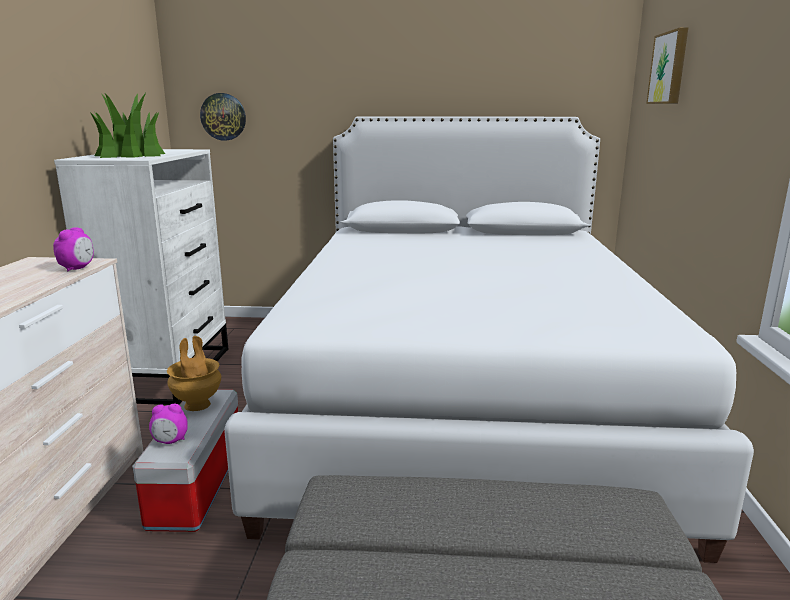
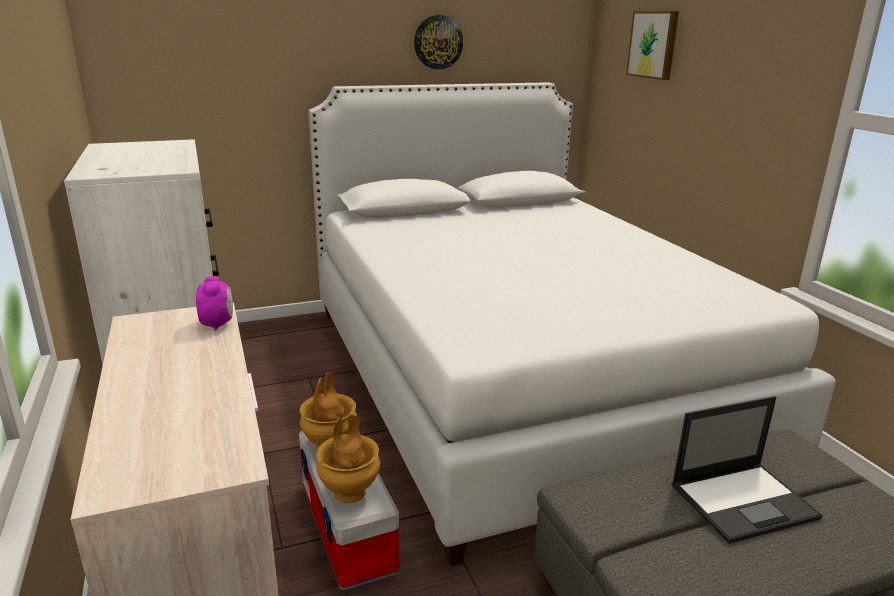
camera: 25 degrees left, 5 degrees up
(131, 155) = (137, 160): potted plant -> none
(170, 441) = (350, 492): alarm clock -> brown vase
(223, 117) = (164, 89): wall clock -> wall clock (438, 42)
(499, 542) = (744, 501): none -> laptop

